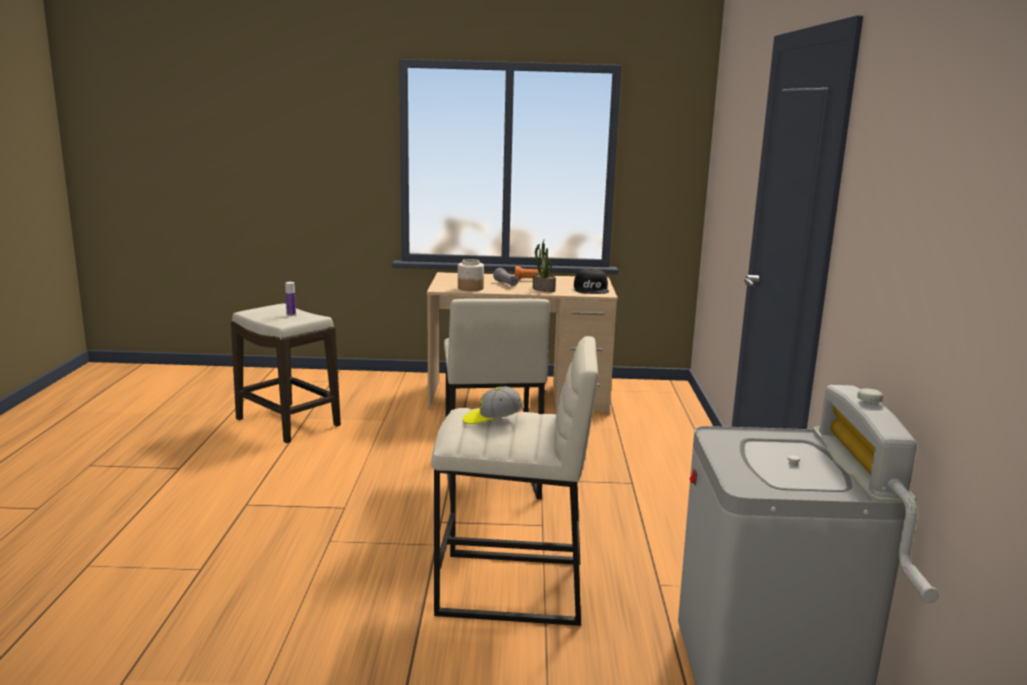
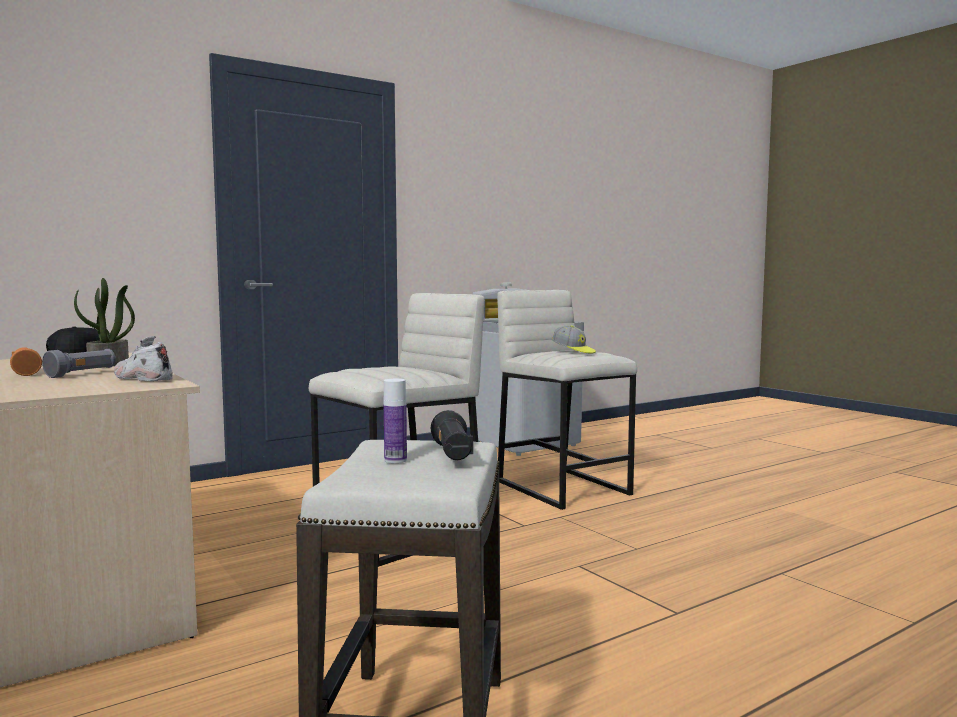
camera: 125 degrees left, 10 degrees down
(276, 318) = (452, 454): none -> black flashlight
(470, 288) = (141, 378): jar -> white shoe

